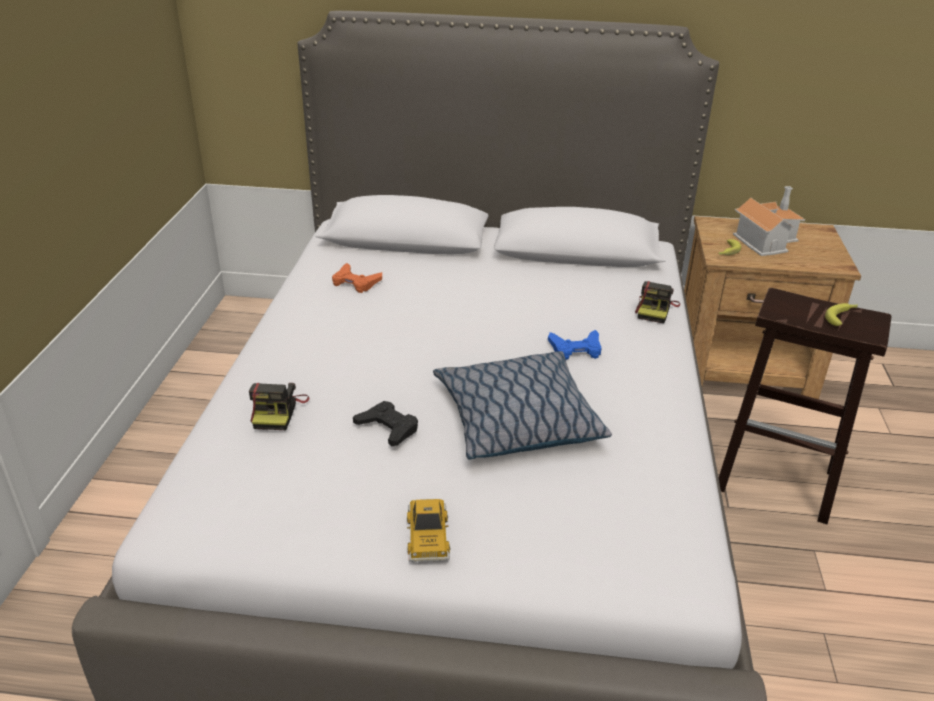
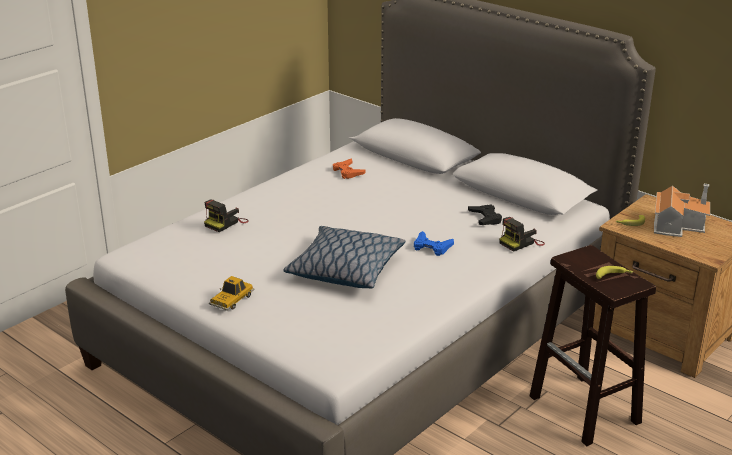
camera: 35 degrees right, 5 degrees down
(388, 428) = (269, 248): black game controller -> black game controller (485, 218)

